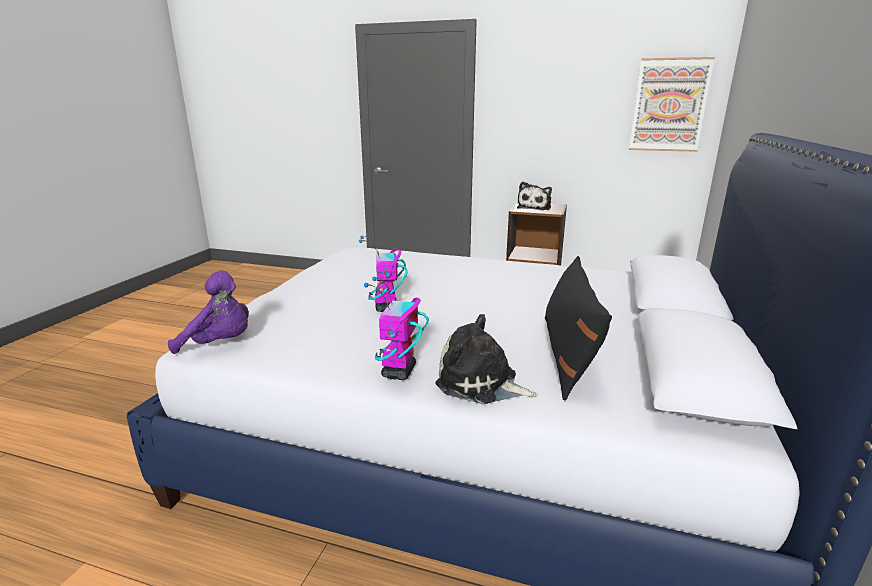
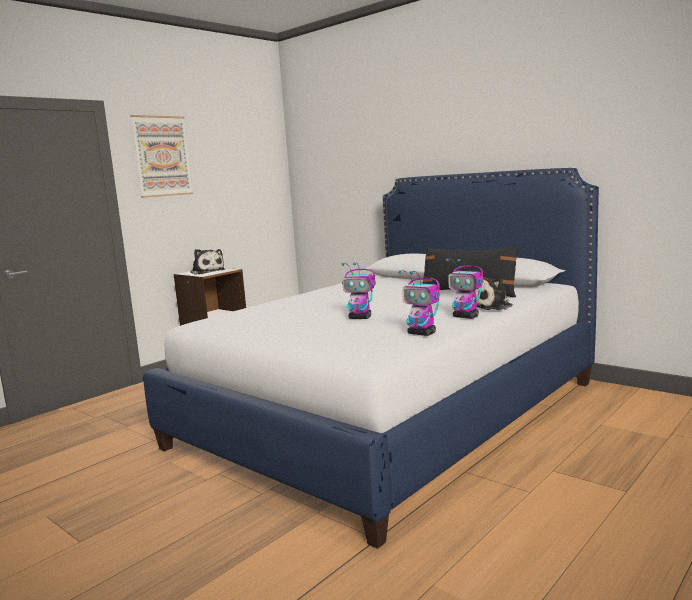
camera: 65 degrees left, 10 degrees down
(220, 344) = (377, 354): purple plush toy -> none
(302, 354) = (422, 333): none -> toy robot
(669, 105) = (260, 176): picture -> picture (162, 156)

